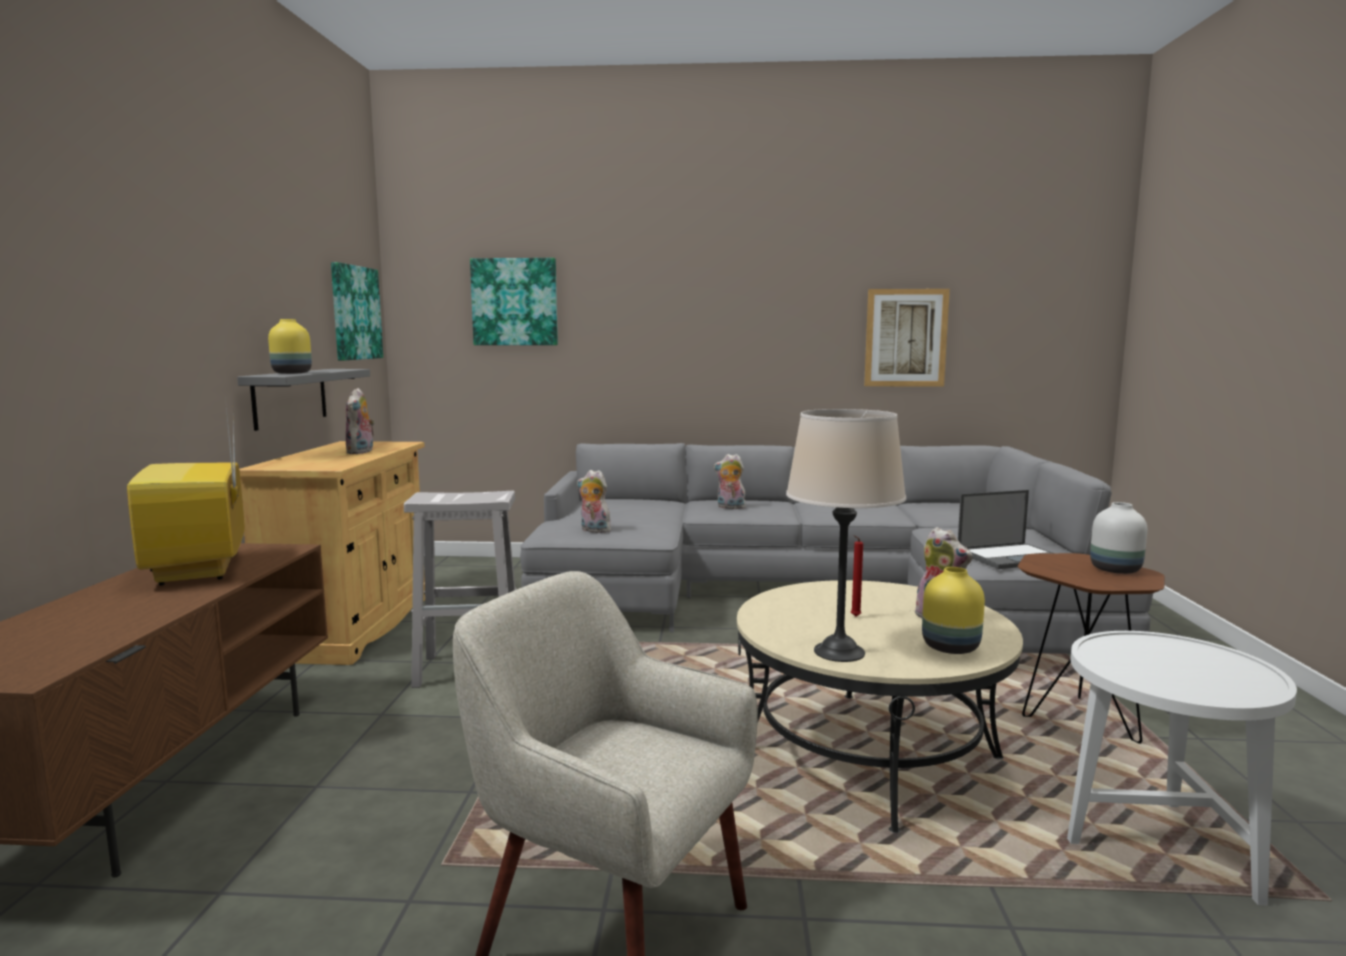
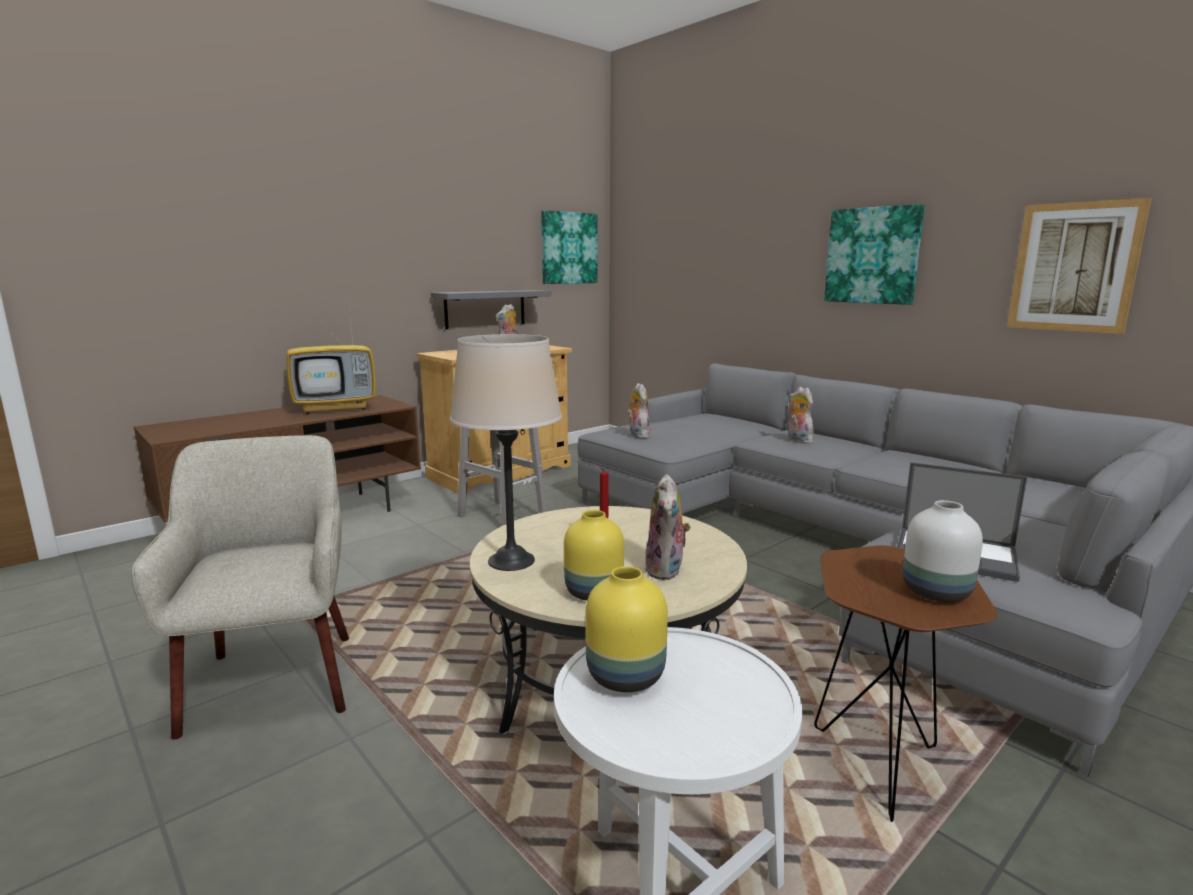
camera: 45 degrees right, 5 degrees up
(200, 570) = (337, 408): television -> television turned 135 degrees counterclockwise
(292, 373) = (472, 291): yellow vase -> yellow vase (626, 677)
(515, 302) = (687, 236): picture -> picture (873, 255)

